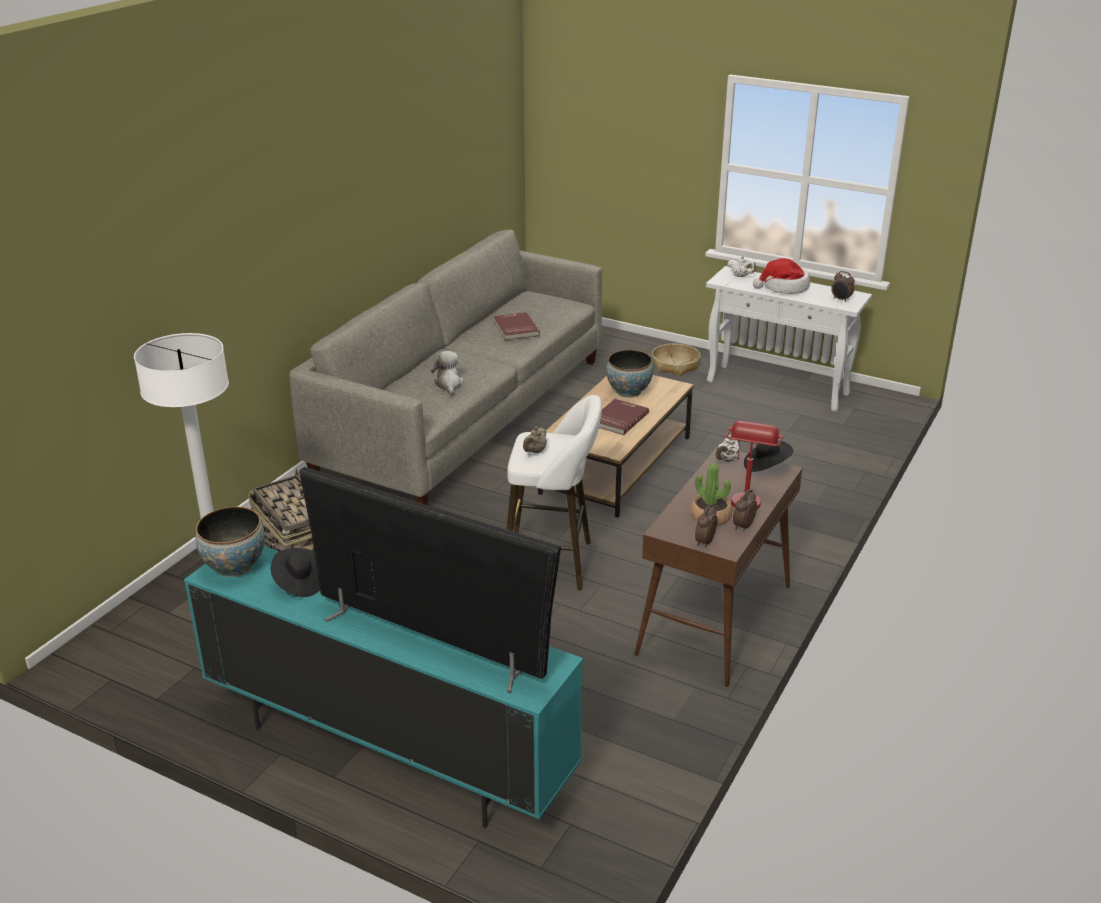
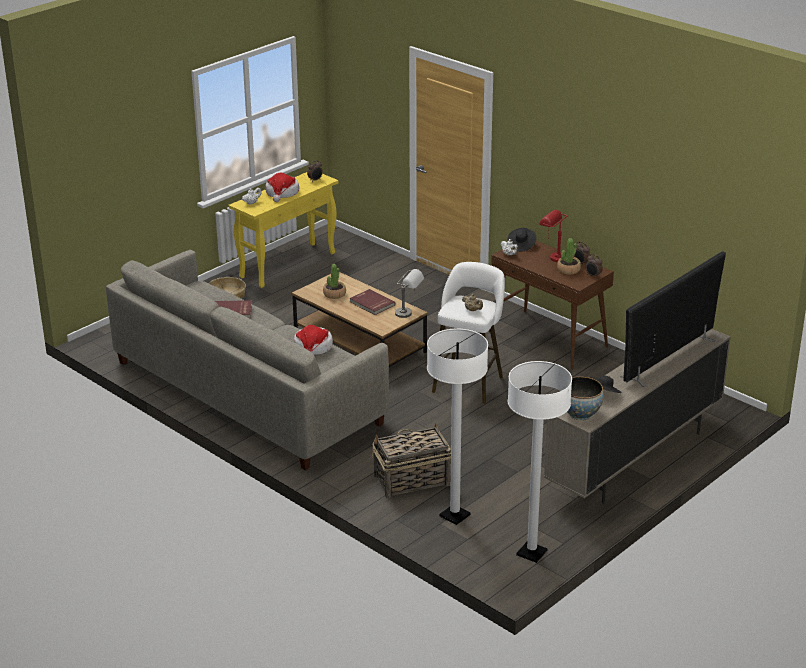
camera: 75 degrees left, 0 degrees up
(134, 671) = (531, 553): none -> white floor lamp
(385, 752) = (634, 460): turquoise tv stand -> beige tv stand
(448, 384) = (313, 348): plush toy -> hat
(604, 448) = (409, 314): none -> grey table lamp
(628, 392) = (334, 294): bowl -> potted plant
(778, 388) = (288, 265): white console table -> yellow console table

